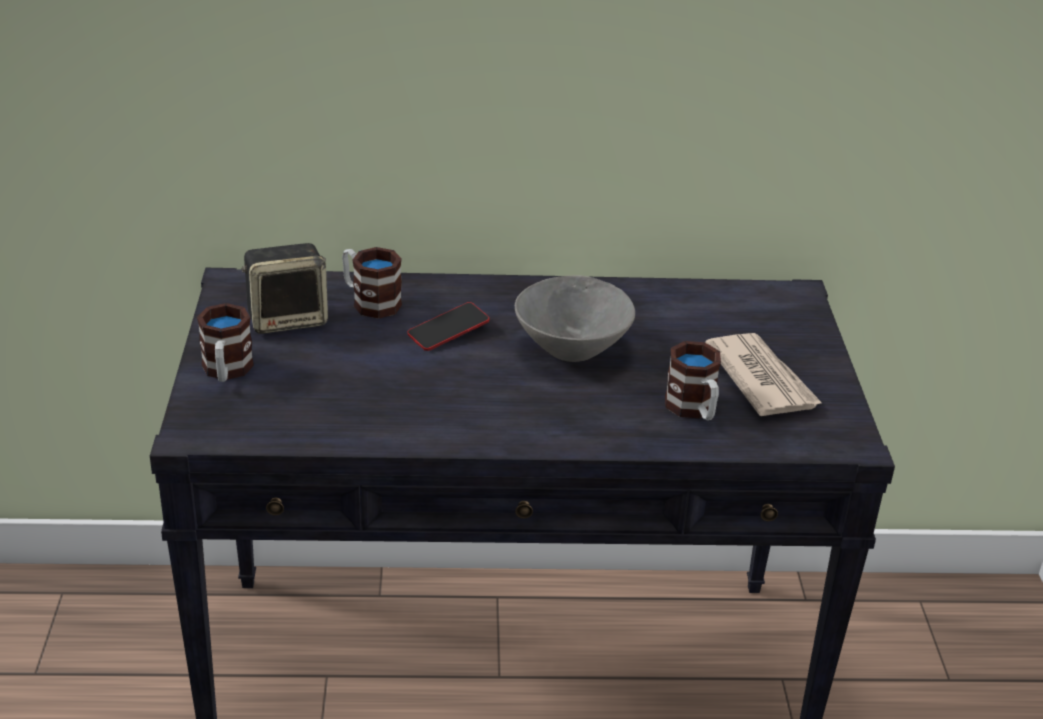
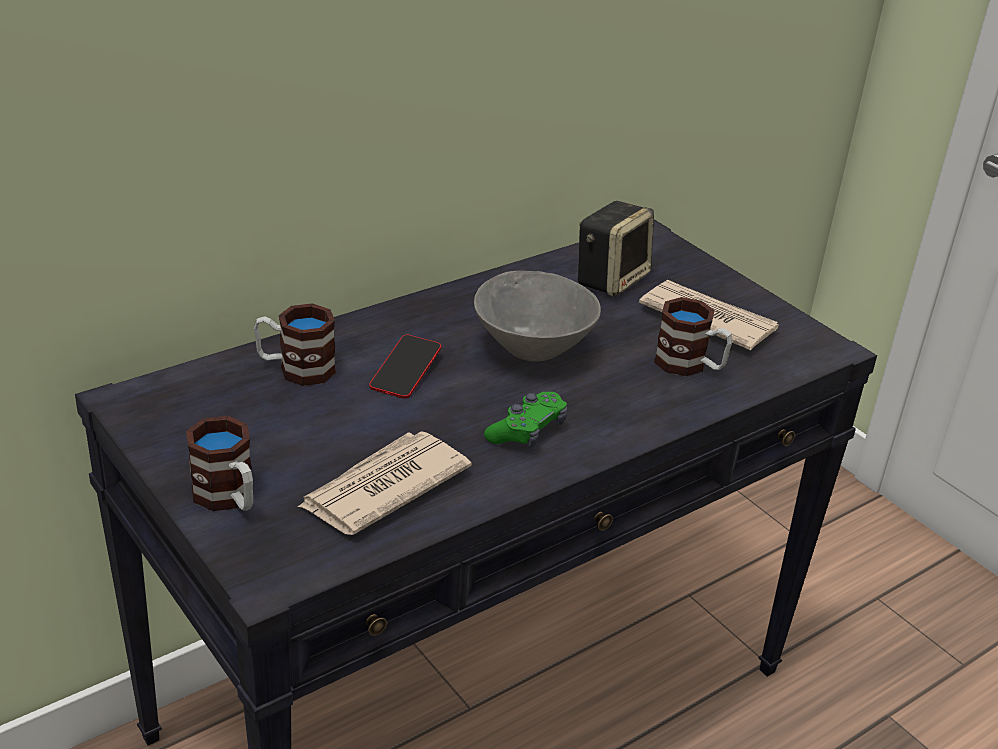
camera: 35 degrees left, 0 degrees up
(288, 318) = (231, 416): speaker -> speaker (611, 278)
(335, 405) = (382, 487): none -> newspaper
(490, 408) = (527, 431): none -> green game controller

